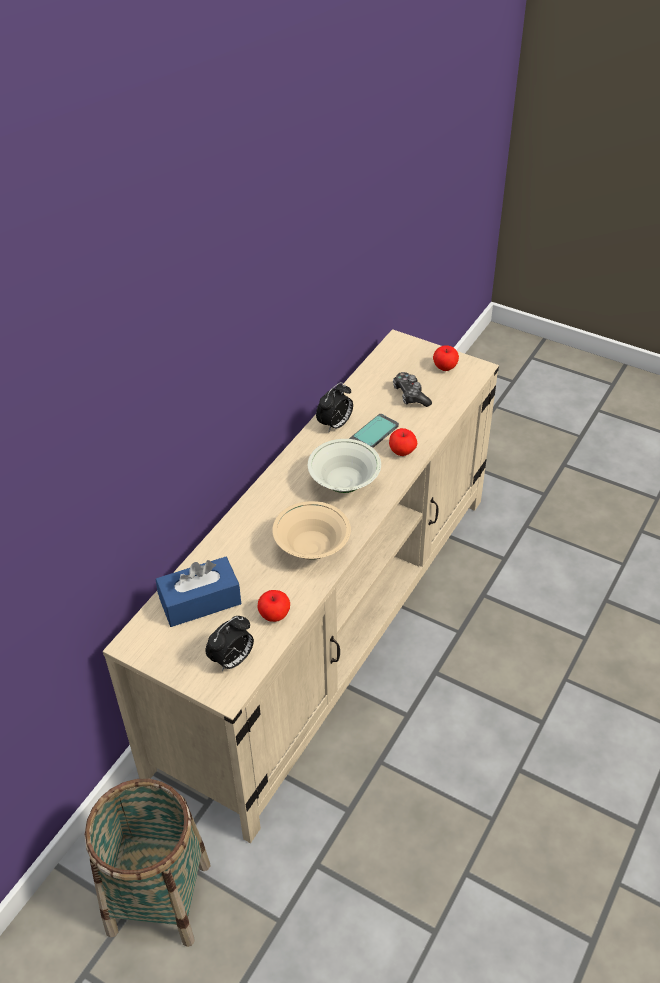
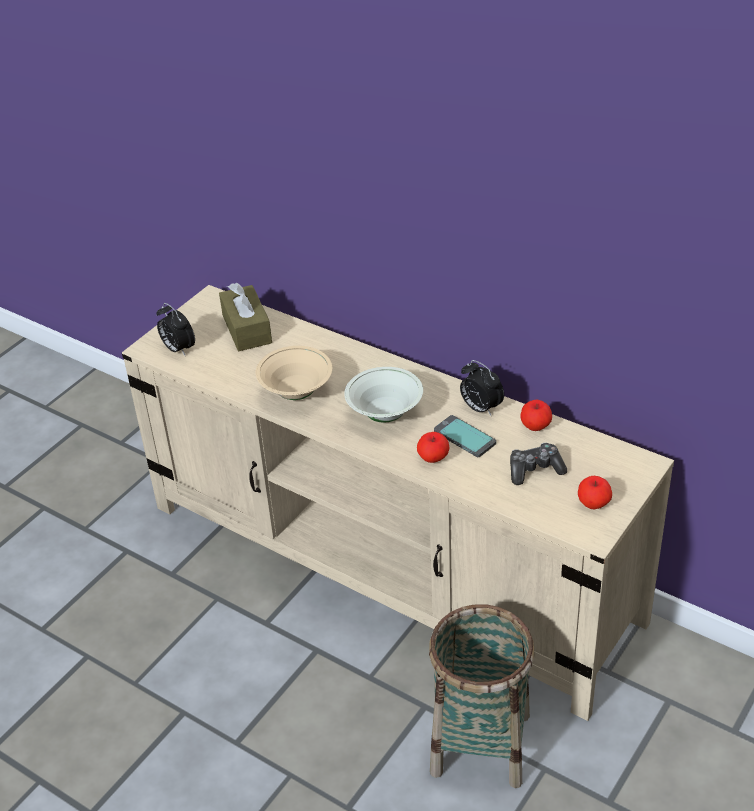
camera: 95 degrees right, 5 degrees down
(159, 897) = (127, 457): basket -> basket (480, 743)
(200, 601) = (247, 329): blue tissue box -> brown tissue box
(274, 615) = (221, 371): apple -> apple (535, 426)

